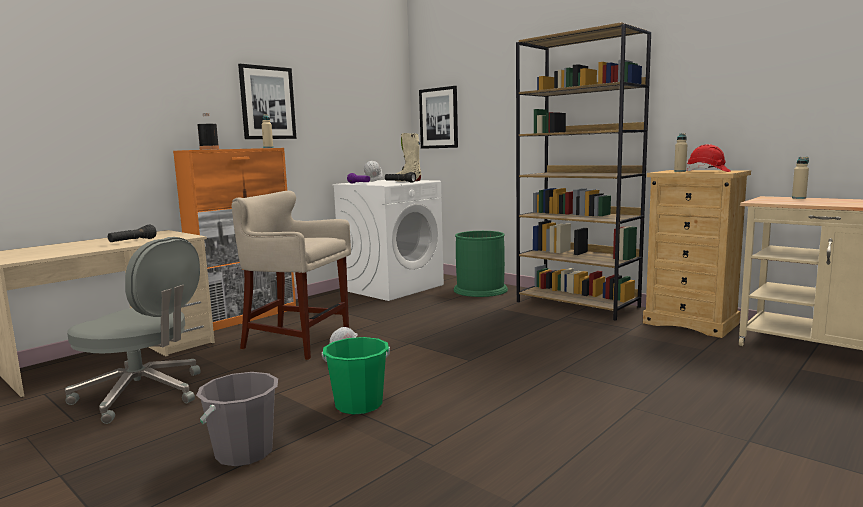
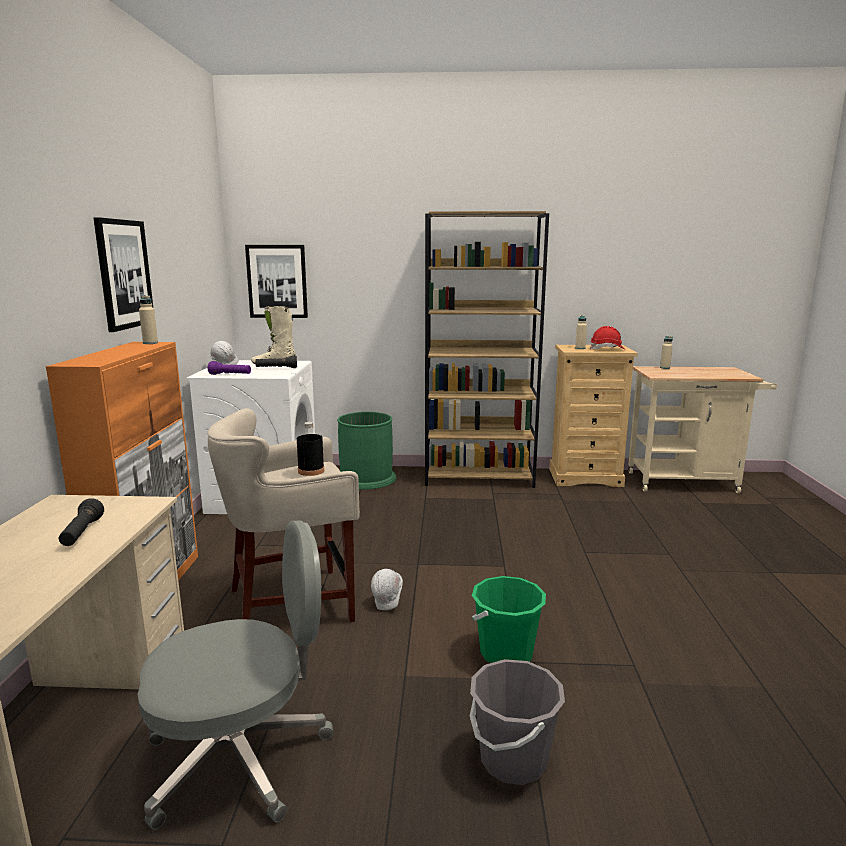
camera: 40 degrees left, 5 degrees up
(209, 149) = (102, 358): black bottle -> black bottle (311, 471)

